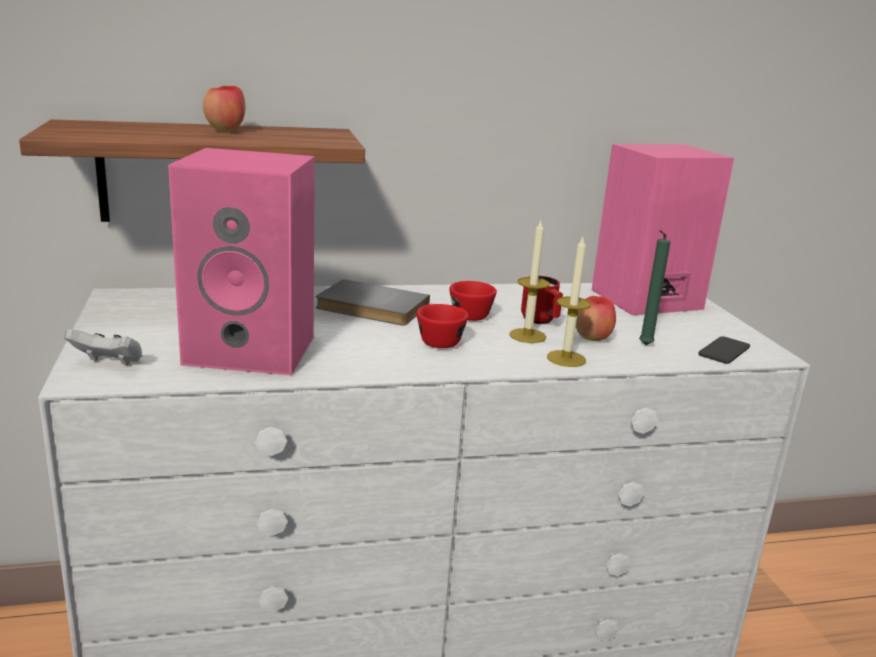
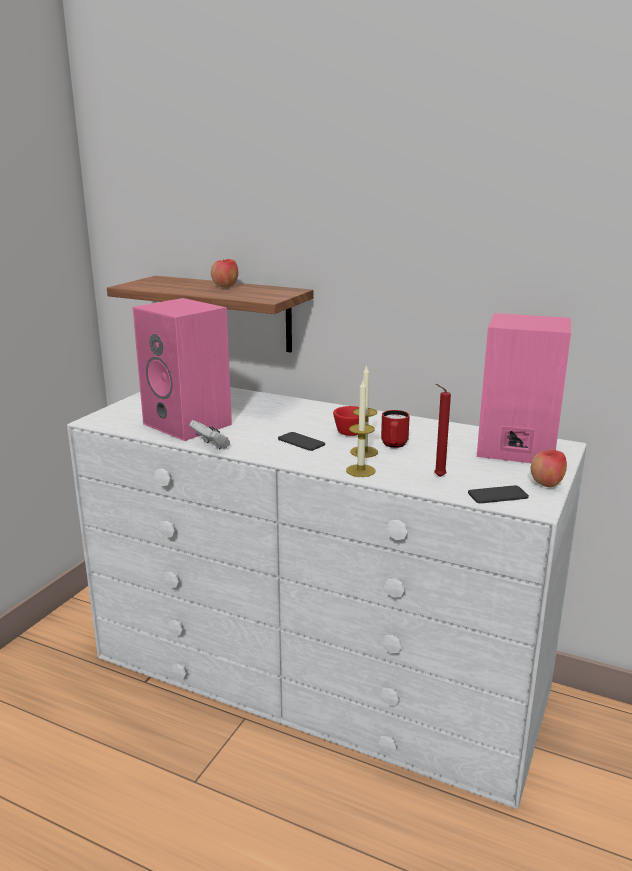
camera: 40 degrees right, 0 degrees up
(109, 364) = (115, 416): white game controller -> white game controller (211, 446)
(371, 308) = (296, 415): grey book -> none
(440, 340) = (301, 442): red cup -> phone
(592, 339) = (407, 464): apple -> apple (546, 485)
(644, 346) = (437, 477): green candle -> red candle

